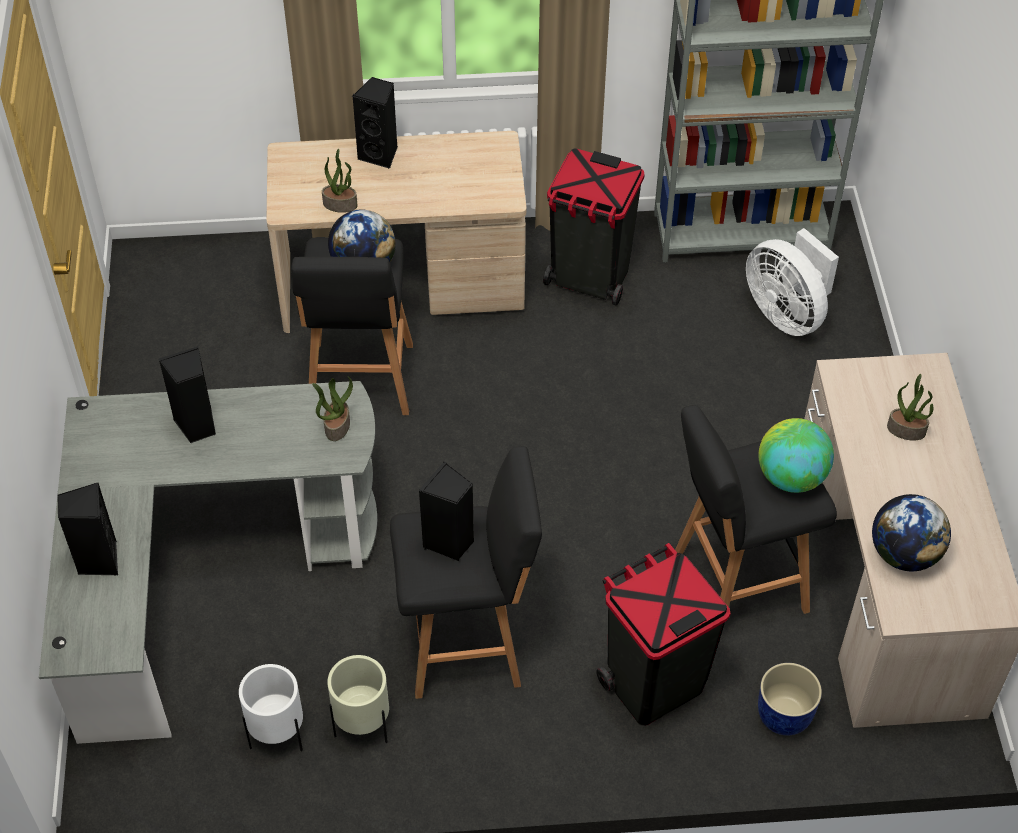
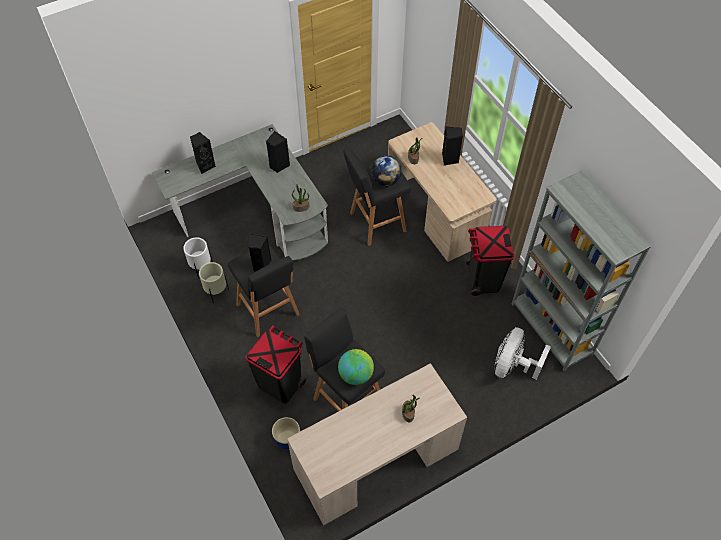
camera: 65 degrees right, 5 degrees up
(904, 554) = (335, 433): globe -> none

